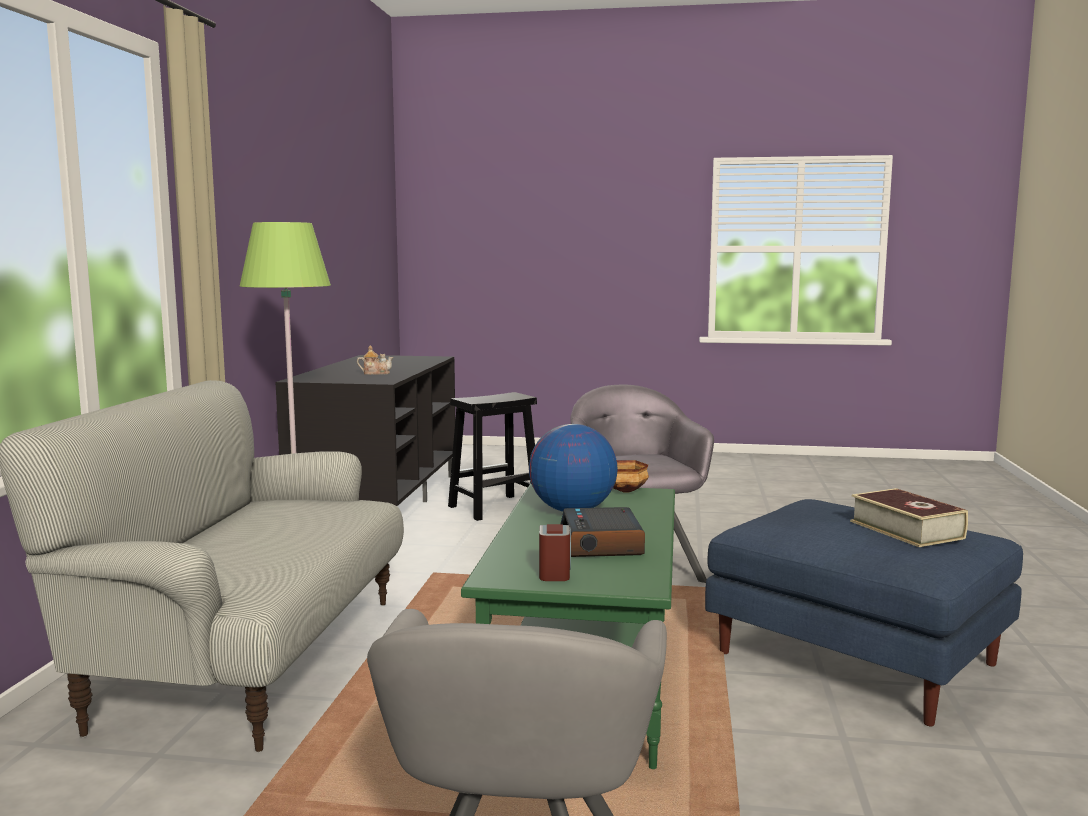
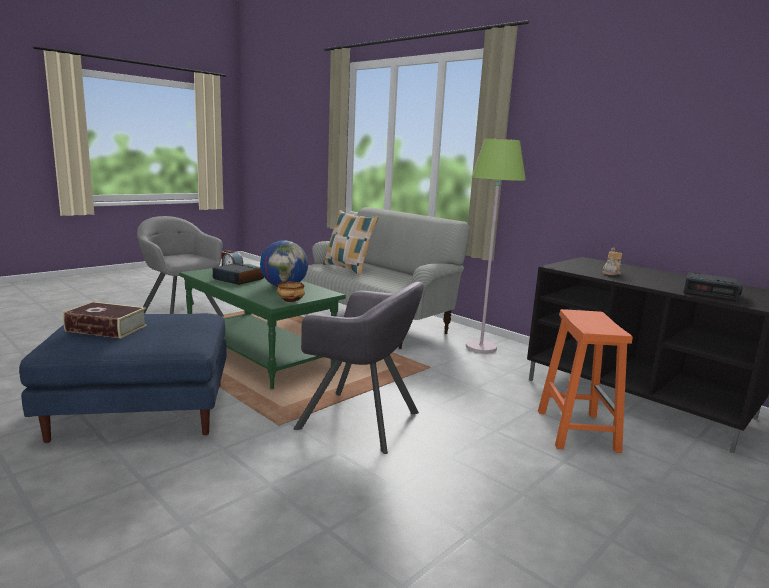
camera: 125 degrees right, 5 degrees up
(254, 560) = (348, 268): none -> pillow
(412, 361) = (710, 293): none -> alarm clock
(493, 508) = (576, 430): black stool -> orange stool

